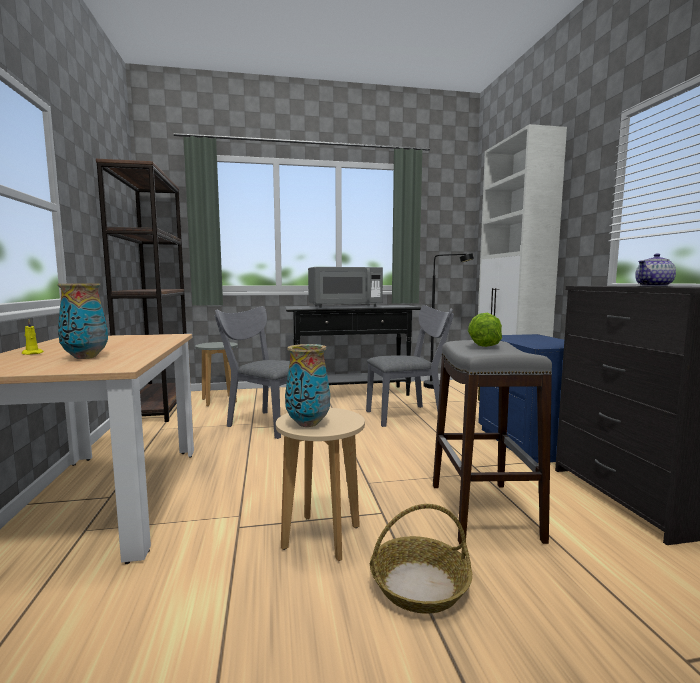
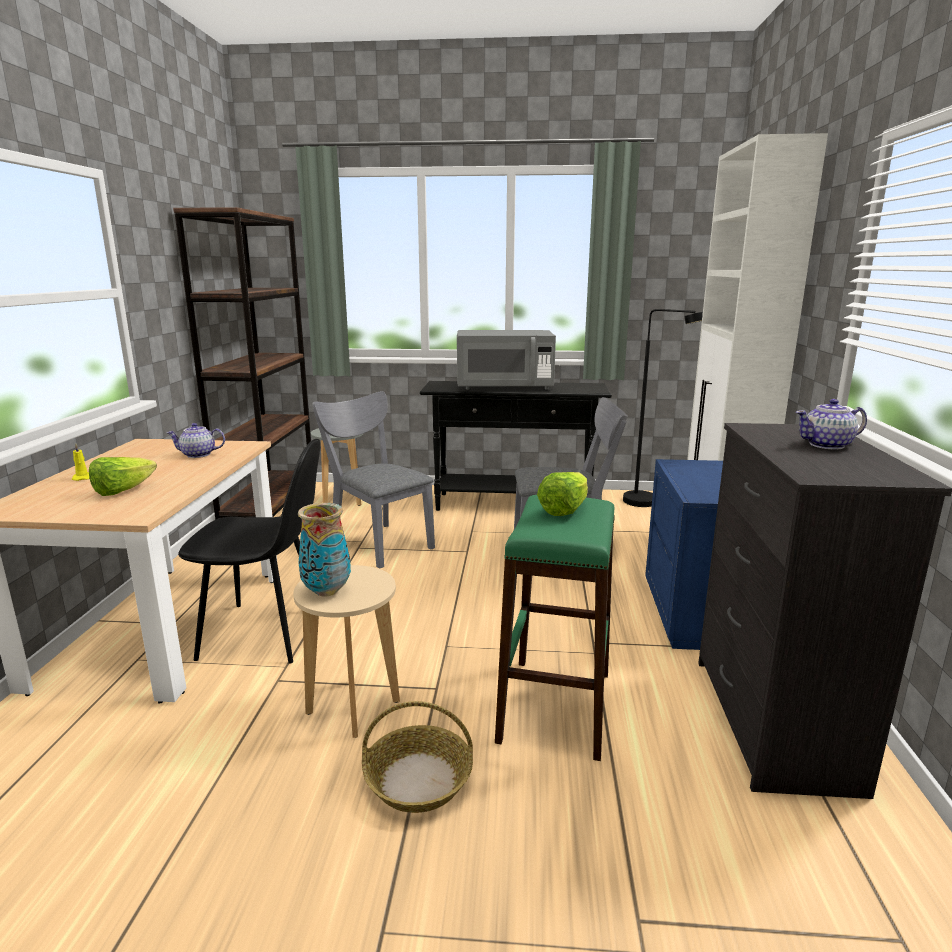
camera: 15 degrees right, 10 degrees up
(85, 357) = (123, 491): vase -> lettuce
(135, 340) = (198, 455): none -> teapot
(206, 492) = (266, 632): none -> black chair
(484, 511) = (556, 706): grey stool -> green stool

